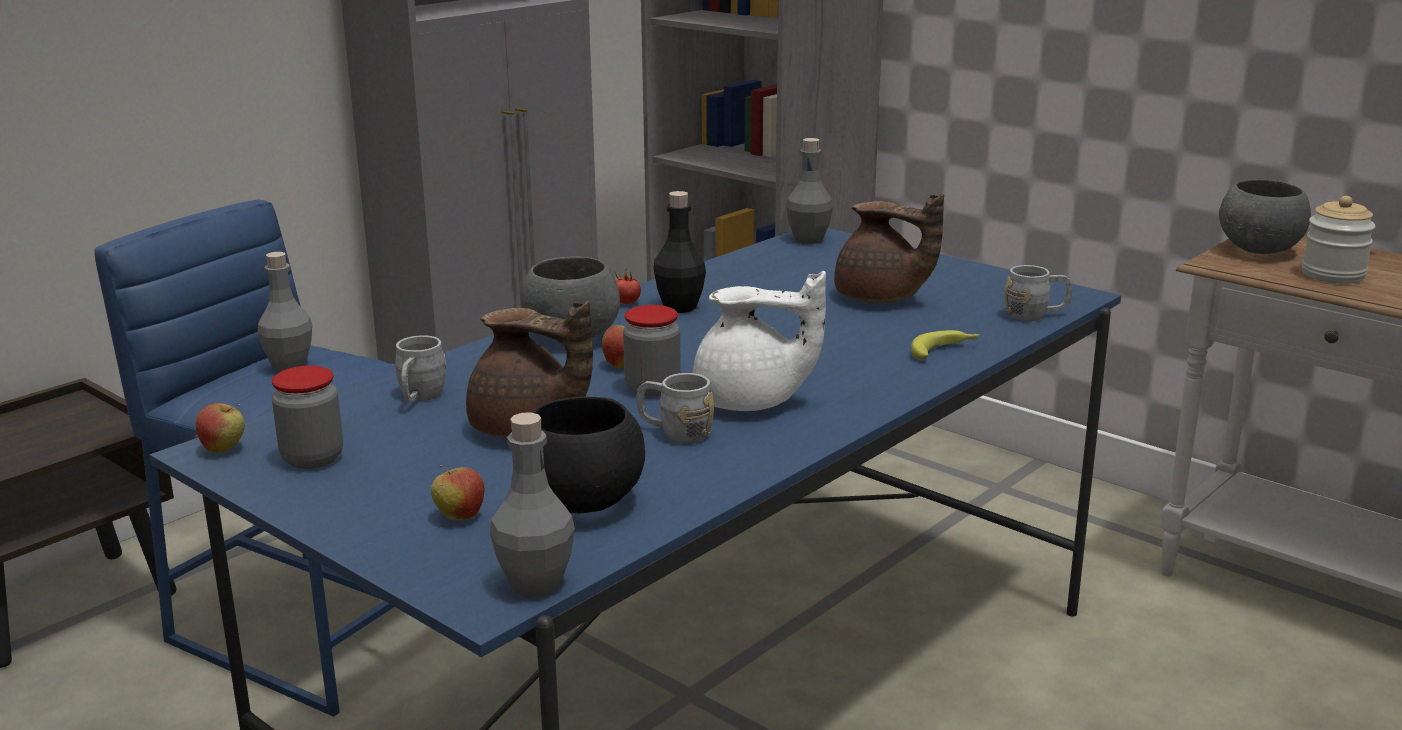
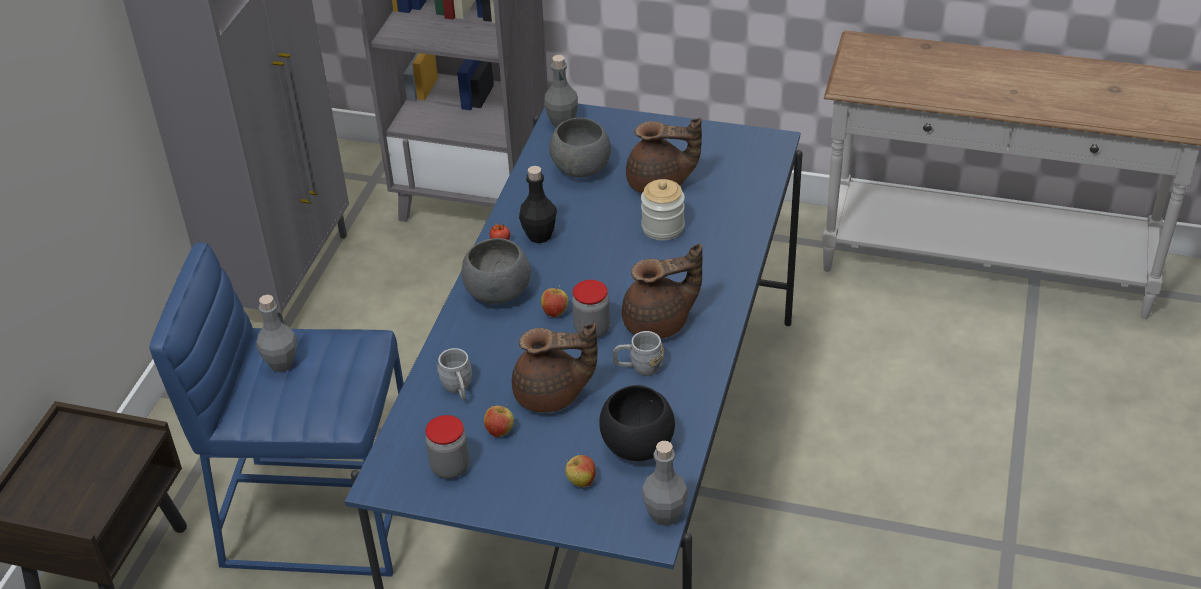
camera: 25 degrees left, 20 degrees up
(224, 449) = (387, 480): apple -> apple (500, 431)
(750, 402) = (659, 323): white teapot -> brown teapot
(945, 351) = (734, 231): banana -> none
(1036, 316) = (764, 173): grey mug -> none
(1257, 251) = (864, 64): grey bowl -> grey bowl (580, 169)
(1332, 275) = (918, 82): jar -> jar (663, 227)

